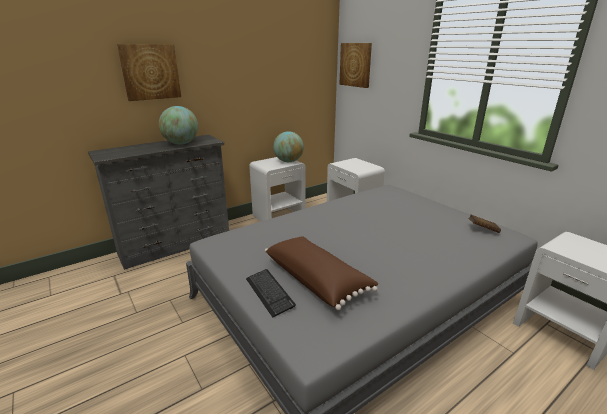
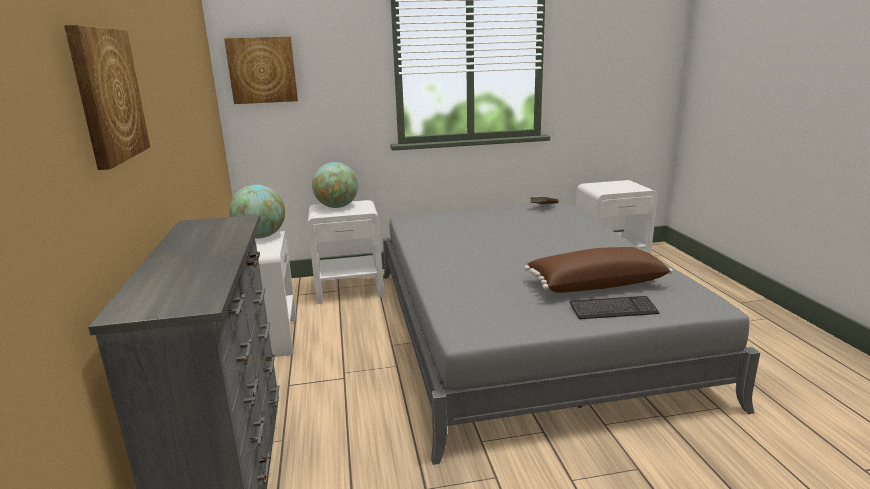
camera: 65 degrees left, 5 degrees down
(181, 143) = (212, 239): globe -> globe (337, 207)

